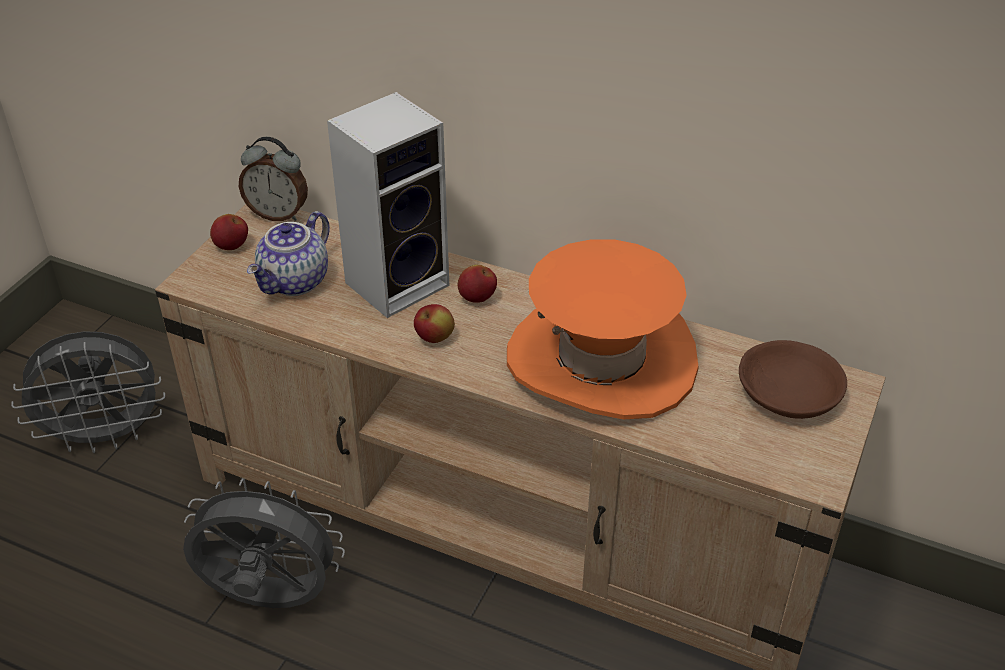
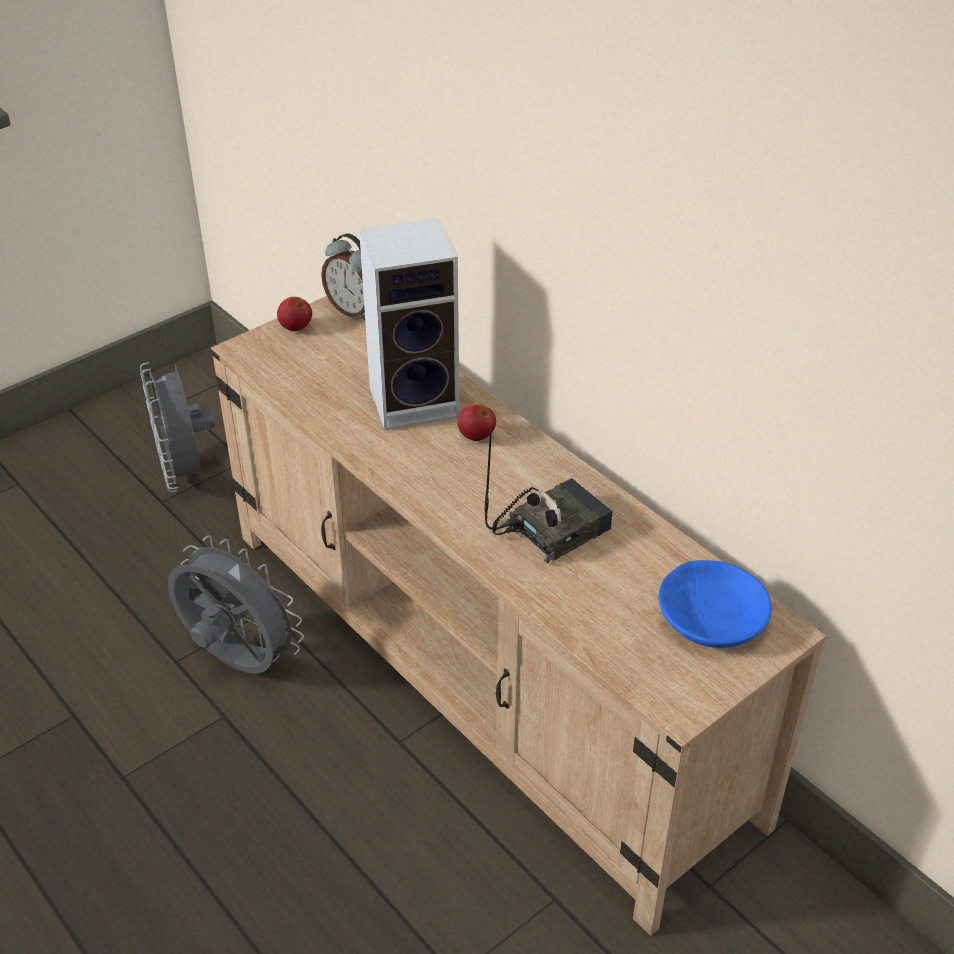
camera: 25 degrees right, 0 degrees up
(106, 437) = (185, 474): grey fan -> grey fan turned 60 degrees clockwise
(295, 282) = (328, 375): teapot -> none
(434, 338) = (413, 461): apple -> none
(601, 359) = (551, 528): orange hat -> radio
(787, 392) = (710, 616): brown bowl -> blue bowl

